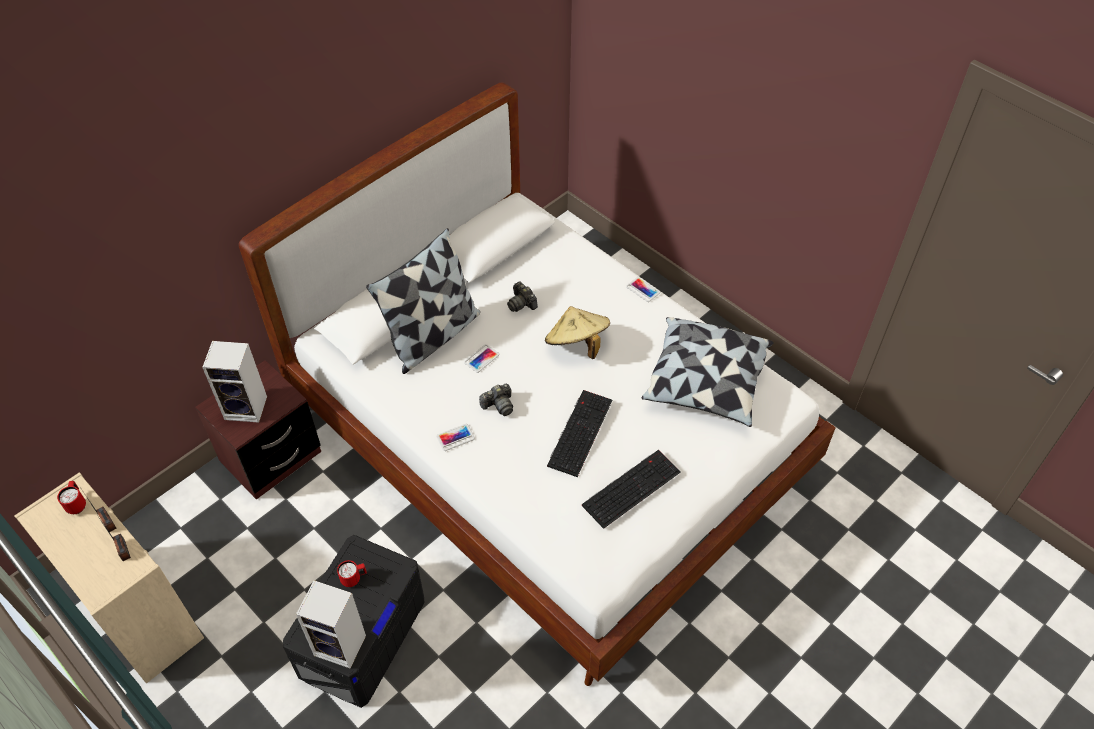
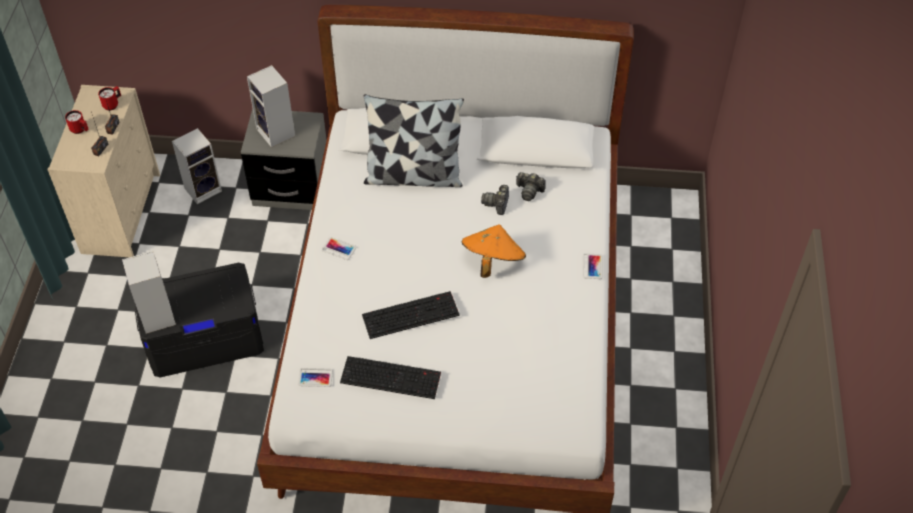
camera: 50 degrees right, 0 degrees up
(191, 525) = (204, 188): none -> speaker
(271, 457) = (291, 188): brown nightstand -> grey nightstand
(354, 579) = (211, 288): red mug -> red mug (80, 130)
(481, 358) = (422, 216): phone -> phone (315, 377)
(498, 405) = (389, 253): camera -> camera (529, 191)
(577, 344) = (492, 261): beige hat -> orange hat
(705, 383) = (539, 364): pillow -> none

